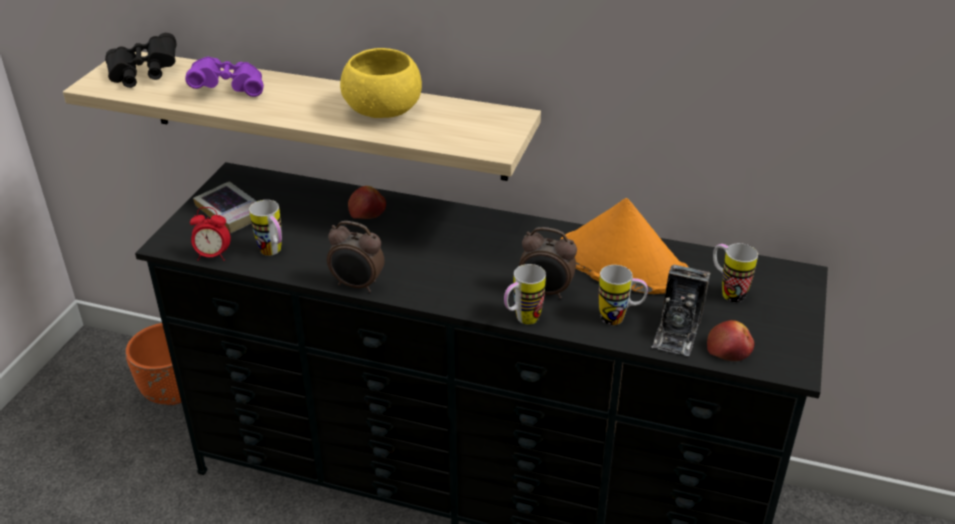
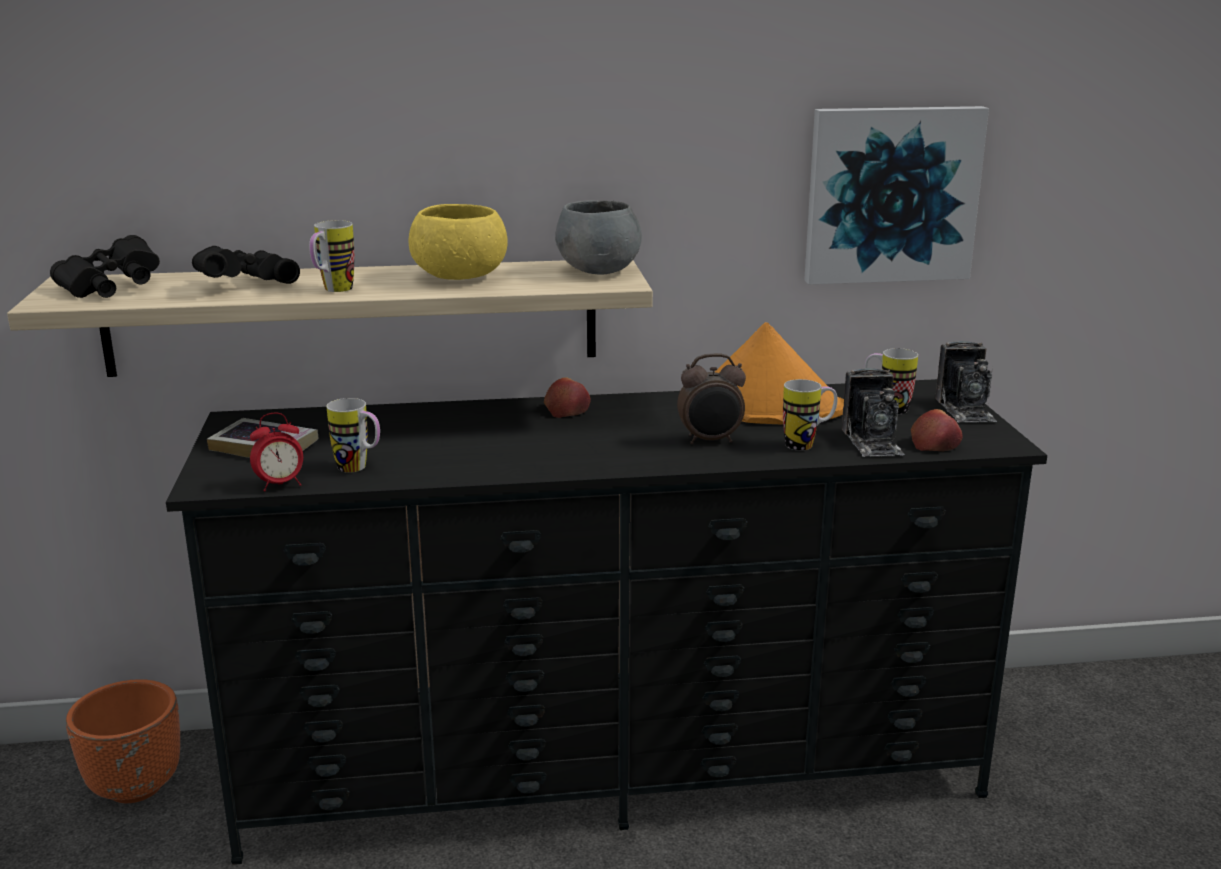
camera: 25 degrees left, 15 degrees down
(229, 89) = (245, 285): purple binoculars -> black binoculars
(357, 285) = (494, 474): alarm clock -> none
(368, 210) = (440, 418): apple -> apple (566, 410)
(495, 125) = (599, 271): none -> grey bowl
(522, 320) = (710, 464): mug -> mug (333, 291)
(785, 98) = (891, 194): none -> picture
(798, 312) = (965, 410): none -> camera

